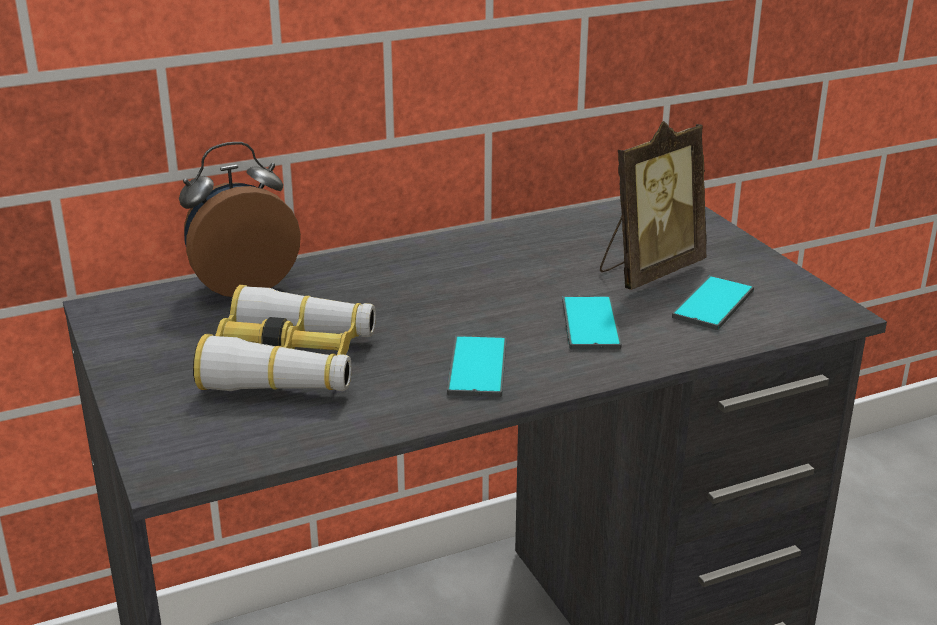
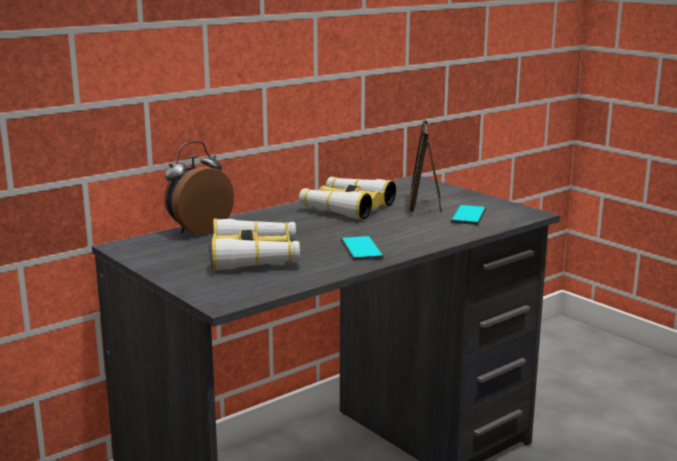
camera: 15 degrees left, 10 degrees down
(512, 258) = (347, 207): none -> binoculars
(590, 324) = (409, 228): phone -> none
(648, 271) = (425, 206): picture frame -> picture frame turned 150 degrees clockwise

